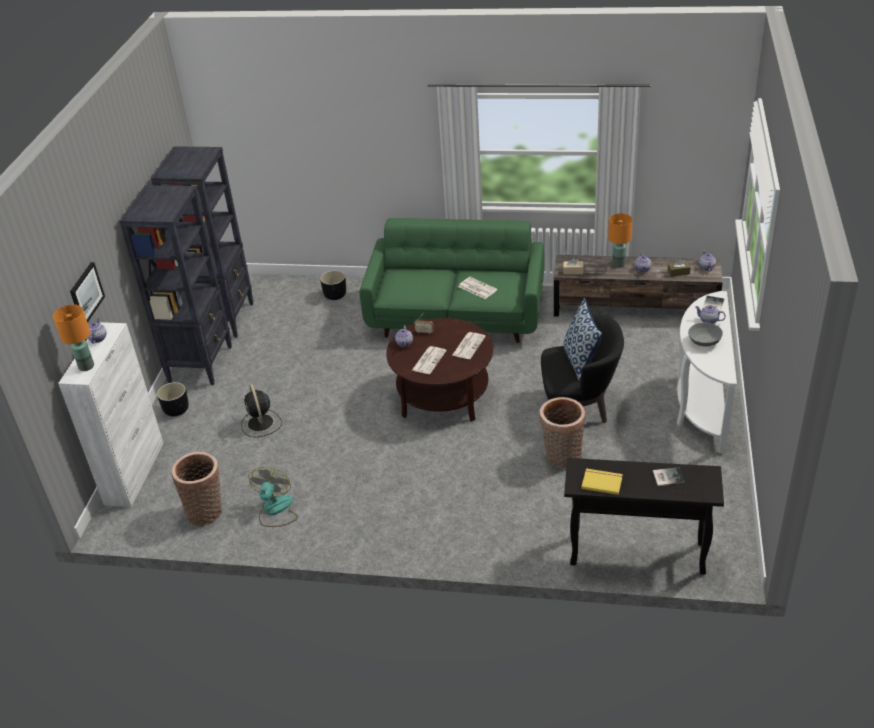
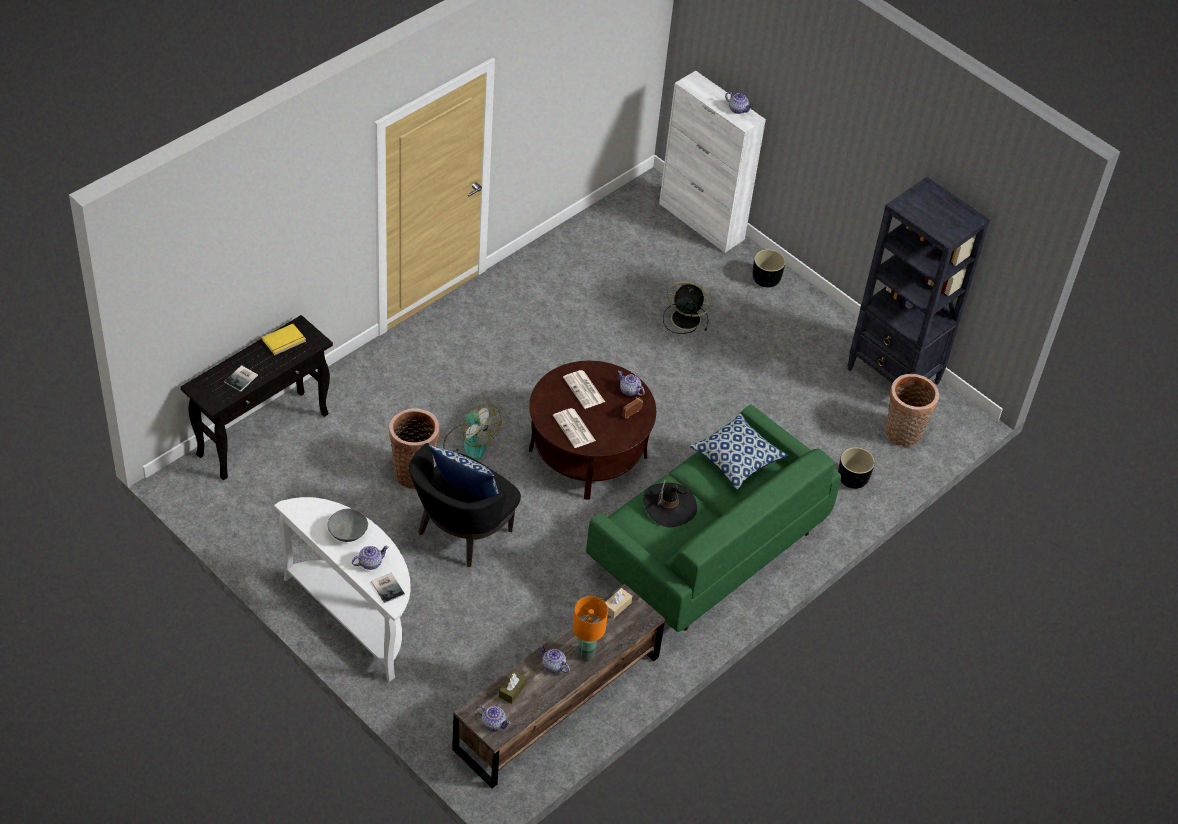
camera: 120 degrees right, 10 degrees up
(86, 294) = (777, 94): picture -> none
(86, 366) = (702, 90): orange table lamp -> none
(201, 364) = (826, 325): black bookcase -> none
(207, 512) = (603, 238): basket -> basket (902, 435)
(275, 510) = (560, 273): fan -> fan (470, 442)
(406, 285) = (737, 459): none -> pillow
(477, 288) = (669, 506): newspaper -> black hat

